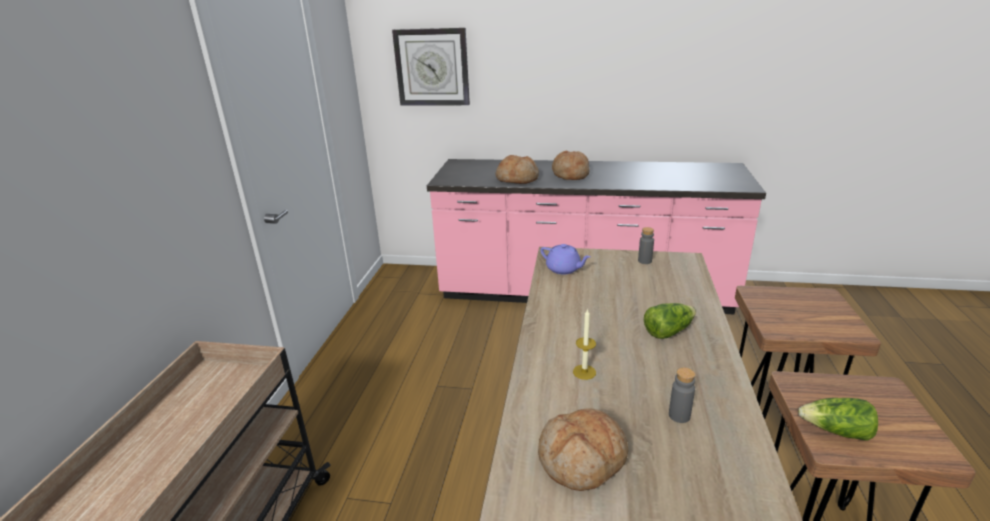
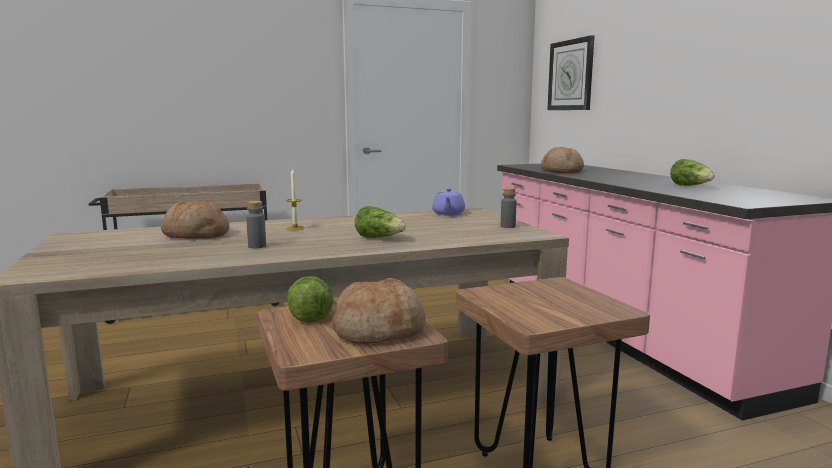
camera: 60 degrees right, 15 degrees down
(570, 174) = (610, 176): bread -> bread (379, 330)
(656, 173) = (691, 186): none -> lettuce

